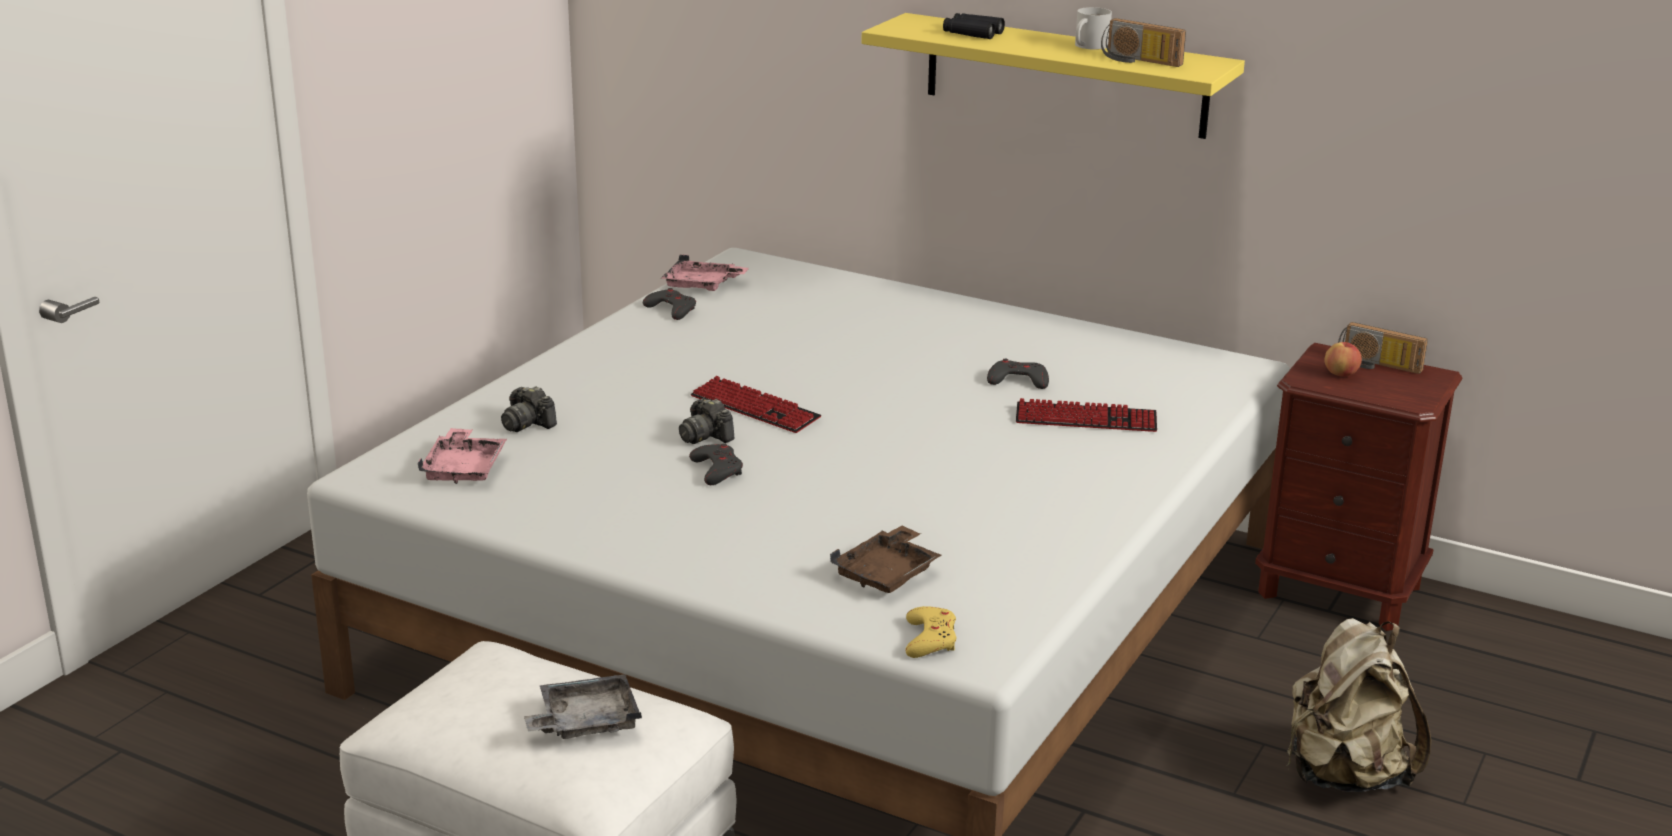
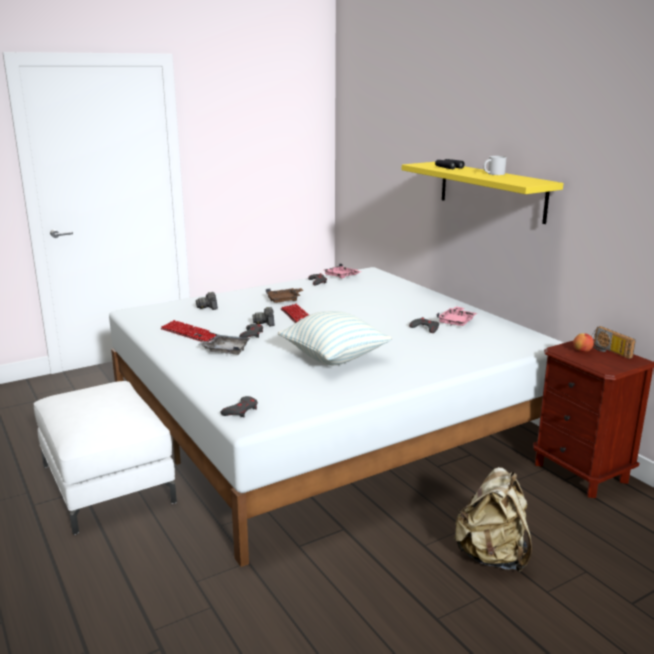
camera: 30 degrees right, 5 degrees down
(464, 469) = (164, 316): pink tray -> pink tray (457, 322)
(585, 722) = (107, 413): grey tray -> grey tray (226, 350)
(888, 574) = (261, 383): brown tray -> brown tray (284, 300)
(930, 639) = (241, 410): yellow game controller -> grey game controller
(943, 485) = (334, 358): none -> pillow
(1086, 419) = (435, 347): keyboard -> keyboard (189, 333)
(1138, 61) = (506, 179): radio -> none

